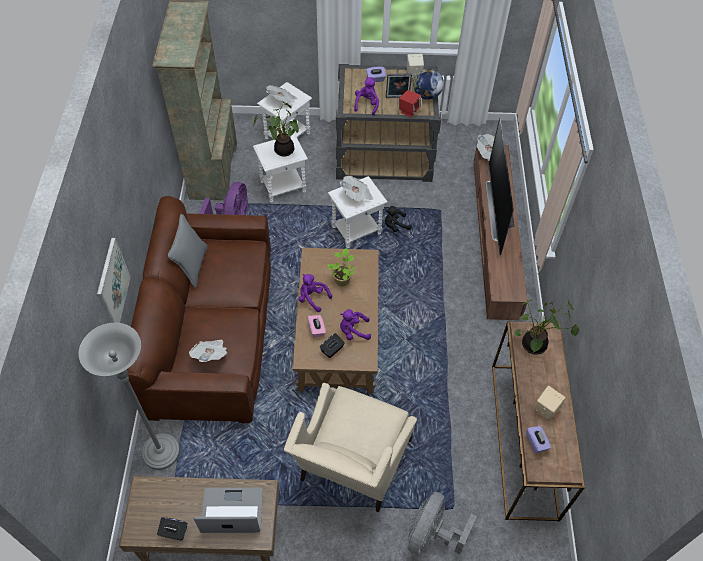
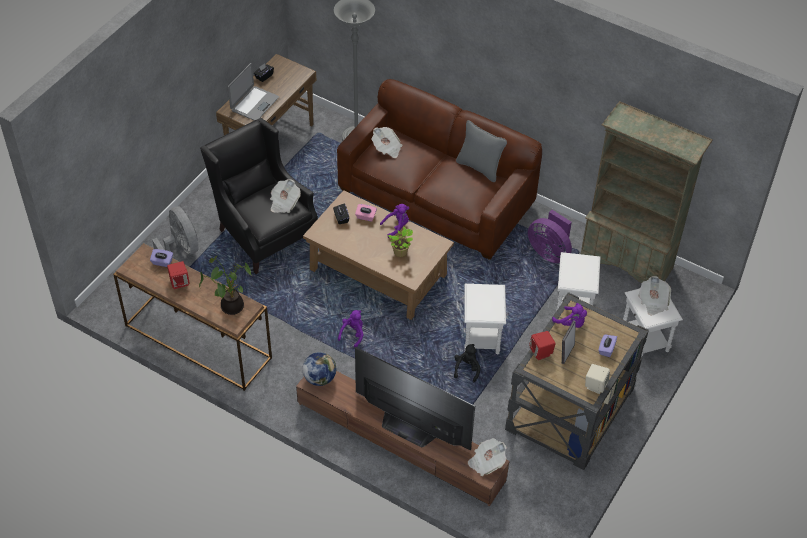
camera: 120 degrees right, 5 degrees down
(112, 284) = (432, 54): picture -> none
(282, 150) = (579, 273): potted plant -> none
(352, 466) = (263, 231): beige armchair -> black armchair
(353, 331) = (347, 237): purple plush toy -> purple plush toy (353, 334)
(357, 195) = (485, 302): newspaper -> newspaper (284, 203)
(426, 95) = (555, 379): globe -> globe (319, 378)
(545, 409) = (179, 282): beige speaker -> red speaker

